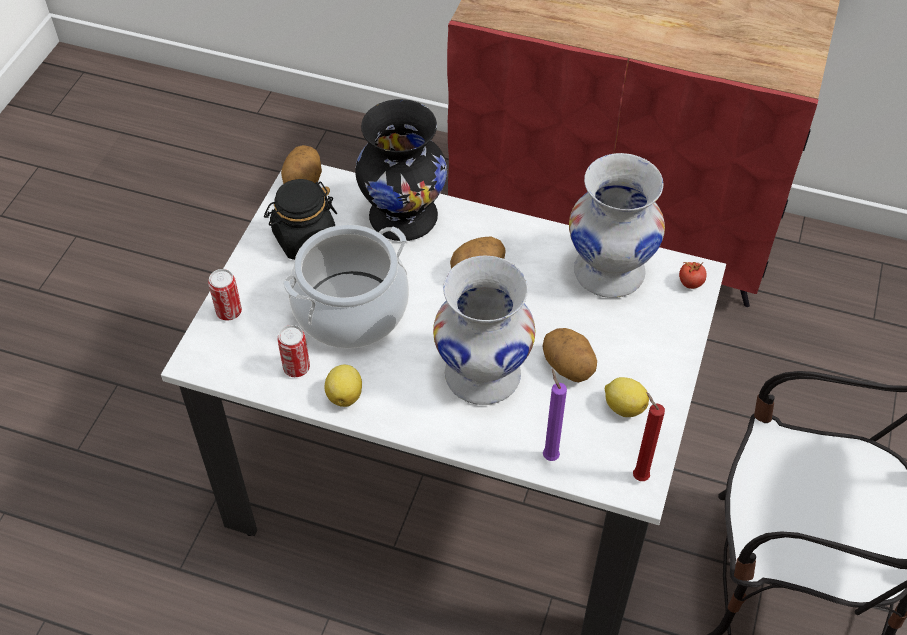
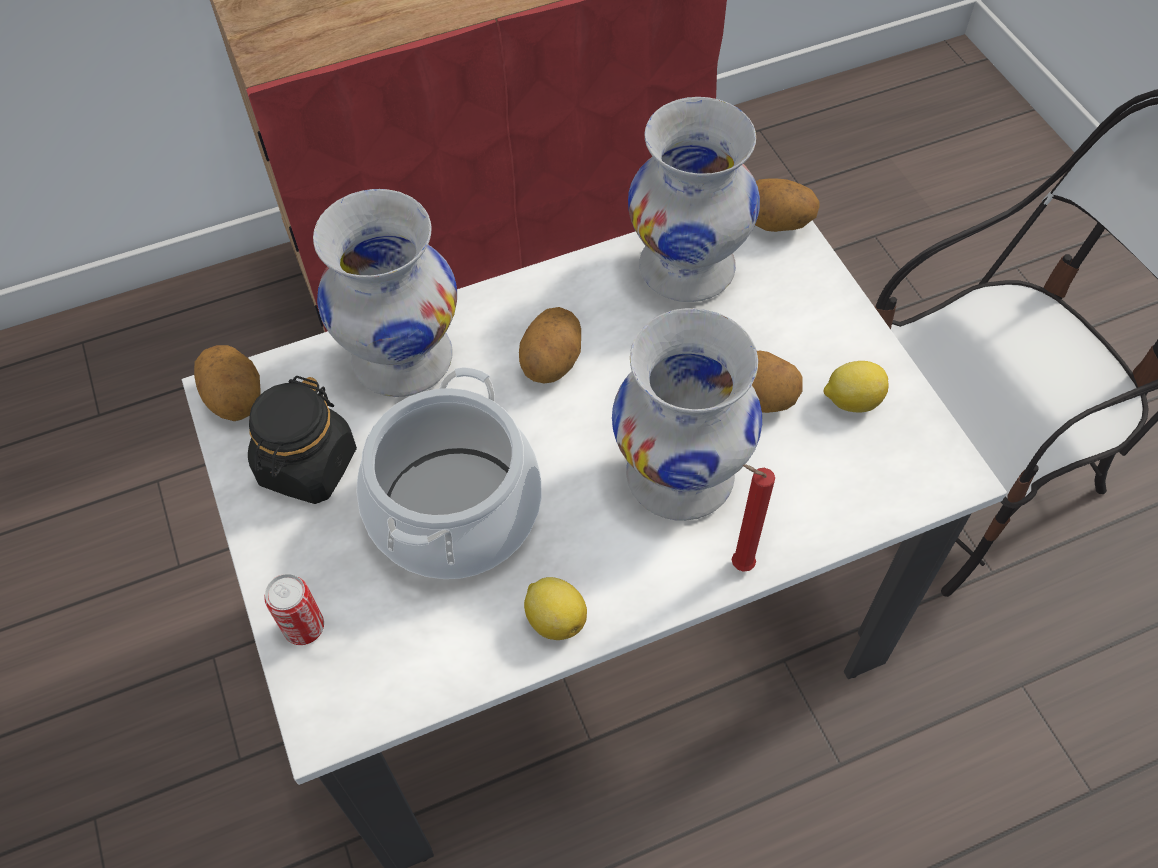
camera: 40 degrees left, 5 degrees up
(296, 368) = (463, 631): can -> none
(403, 218) = (403, 360): black vase -> white vase
(549, 455) = (838, 510): purple candle -> none
(638, 475) = (941, 463): red candle -> red candle (738, 564)
(690, 283) = (775, 224): tomato -> potato

